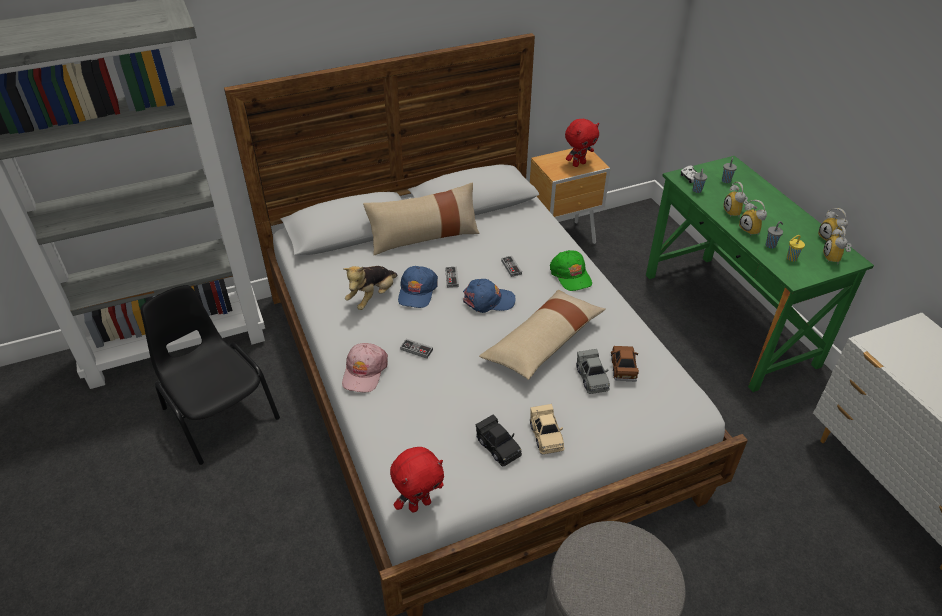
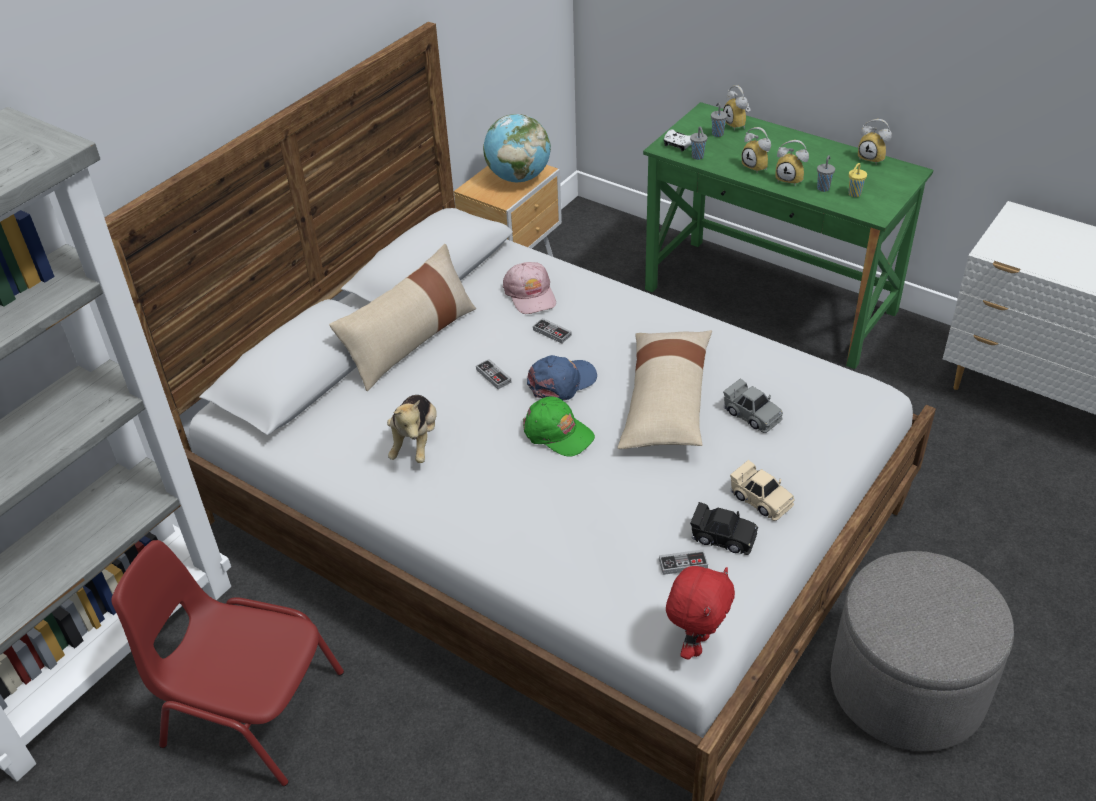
camera: 30 degrees left, 0 degrees up
(219, 413) = (250, 709): black chair -> red chair
(364, 372) = (493, 533): pink cap -> pink cap (530, 294)
(416, 350) = (531, 478): game controller -> game controller (683, 564)
(417, 291) = (466, 410): blue cap -> none
(571, 275) = (627, 312): green cap -> green cap (558, 433)
(578, 164) = (518, 177): red plush toy -> globe
(623, 367) = (773, 388): brown toy car -> none
(834, 259) = (894, 177): alarm clock -> alarm clock (738, 124)

